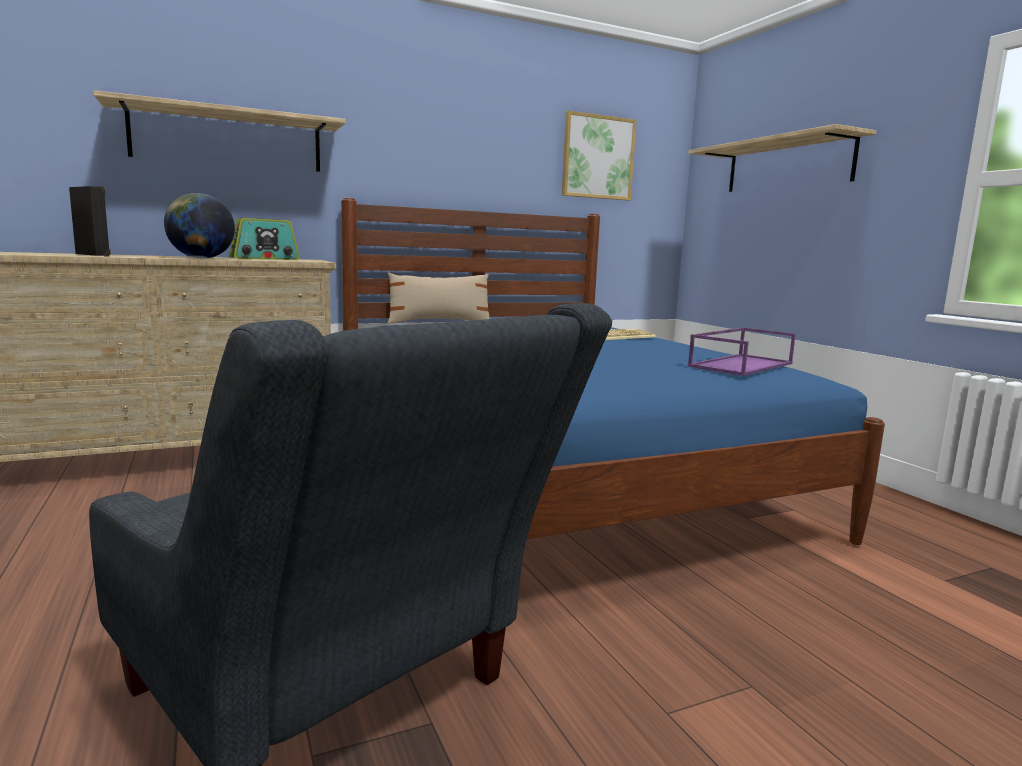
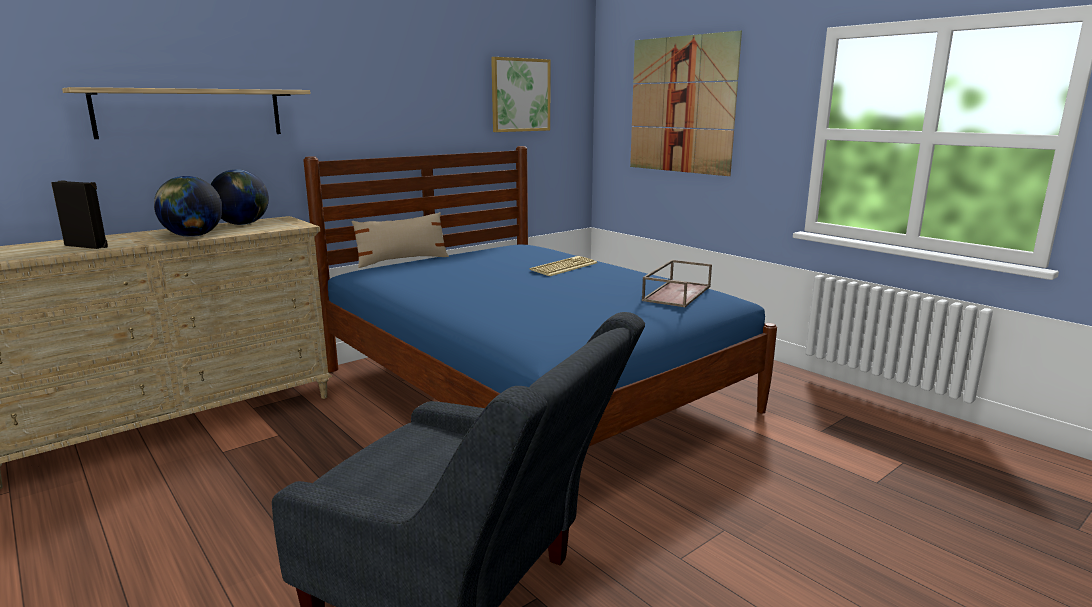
camera: 15 degrees left, 5 degrees up
(265, 258) = (242, 224): radio -> globe
(740, 364) = (676, 293): purple tray -> brown tray
(788, 165) = (681, 105): shelf -> picture

